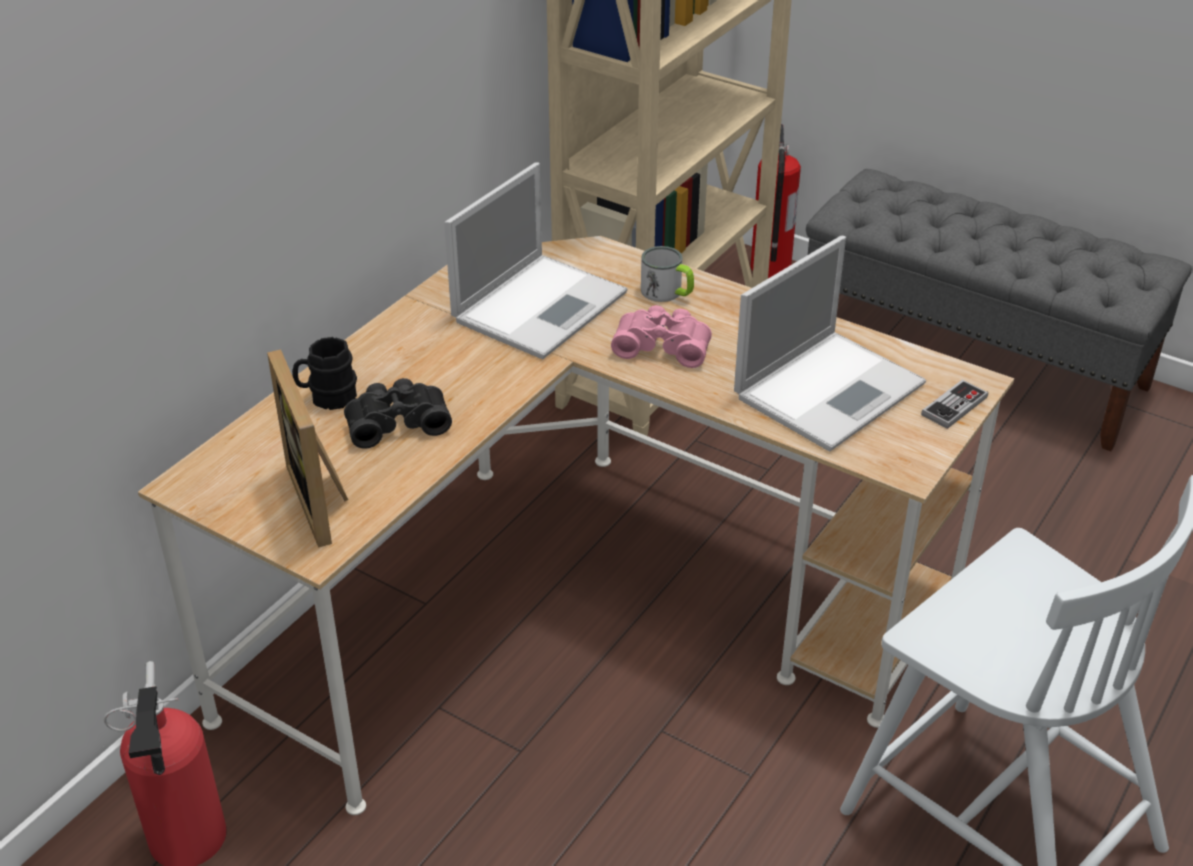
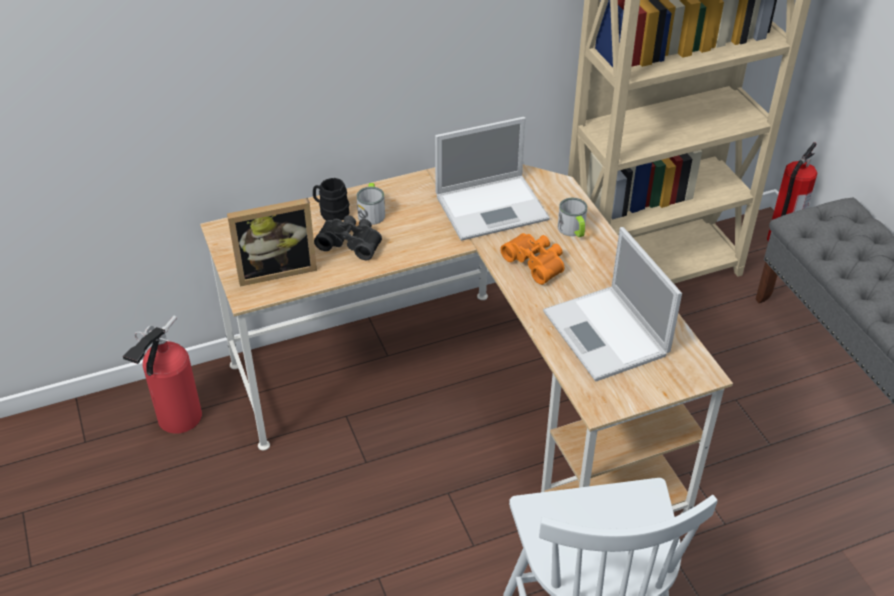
camera: 35 degrees right, 5 degrees up
(323, 500) = (276, 269): picture frame -> picture frame turned 120 degrees counterclockwise
(386, 374) = (371, 212): none -> mug
(663, 346) = (536, 262): pink binoculars -> orange binoculars
(831, 389) = (607, 335): laptop -> laptop turned 75 degrees clockwise
(954, 406) = (672, 382): game controller -> none

